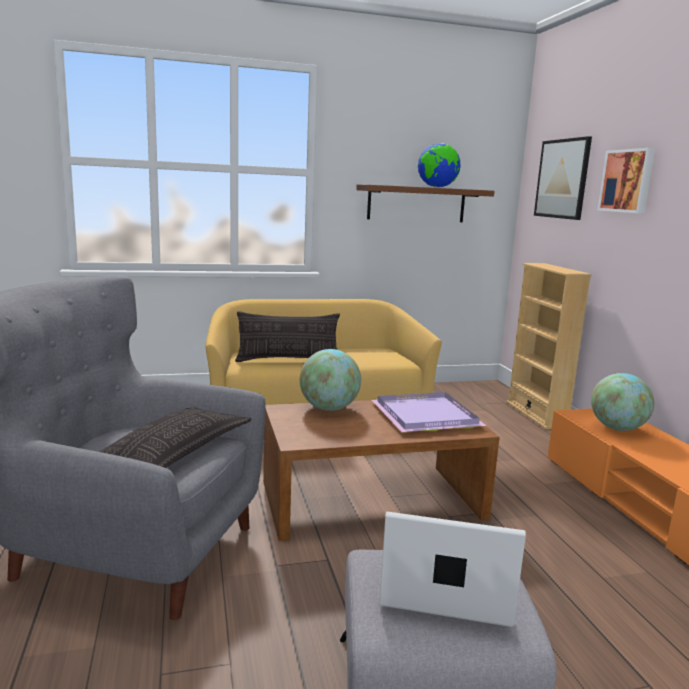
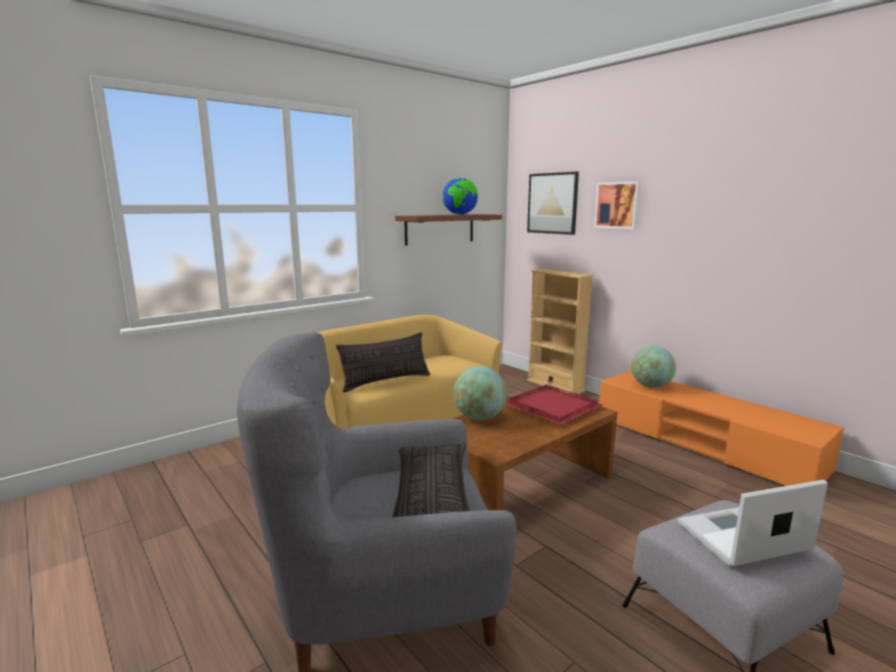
camera: 25 degrees left, 0 degrees up
(423, 415) = (550, 407): purple tray -> red tray

